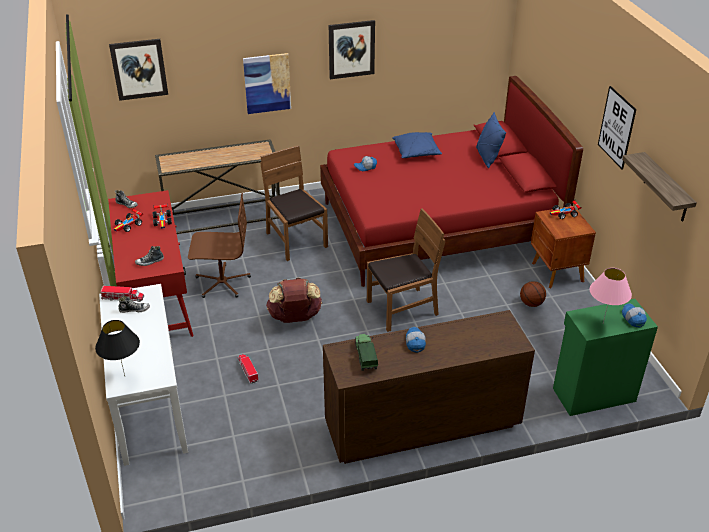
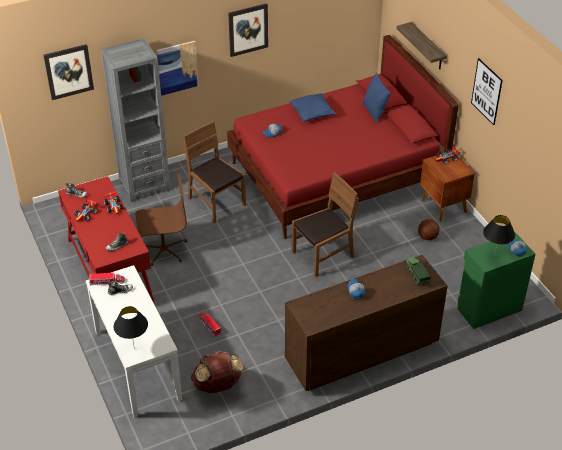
camera: 10 degrees left, 5 degrees up
(223, 216) = (144, 185): console table -> grey bookcase
(295, 318) = (235, 274): brown backpack -> brown backpack (217, 386)
(365, 357) = (321, 308): toy truck -> toy truck (416, 274)
(602, 323) = (494, 256): pink table lamp -> black table lamp
(666, 188) = (532, 144): shelf -> shelf (427, 47)

